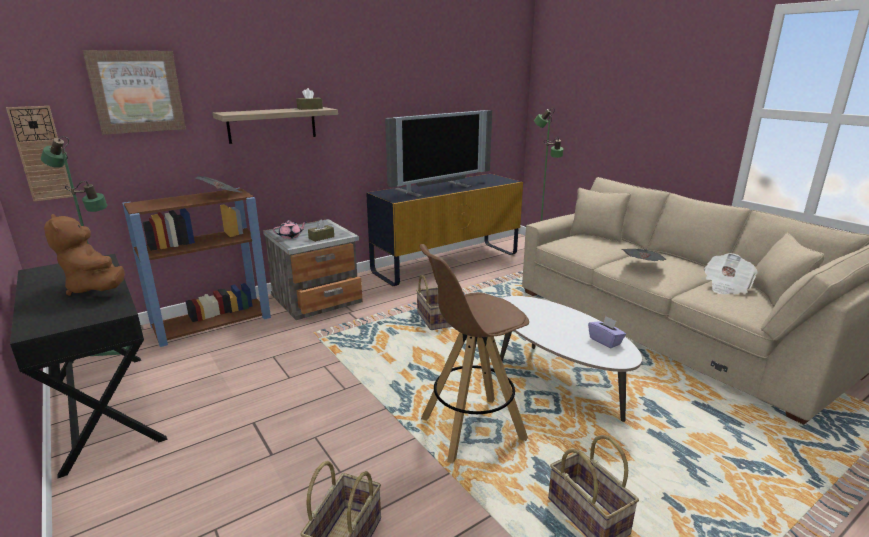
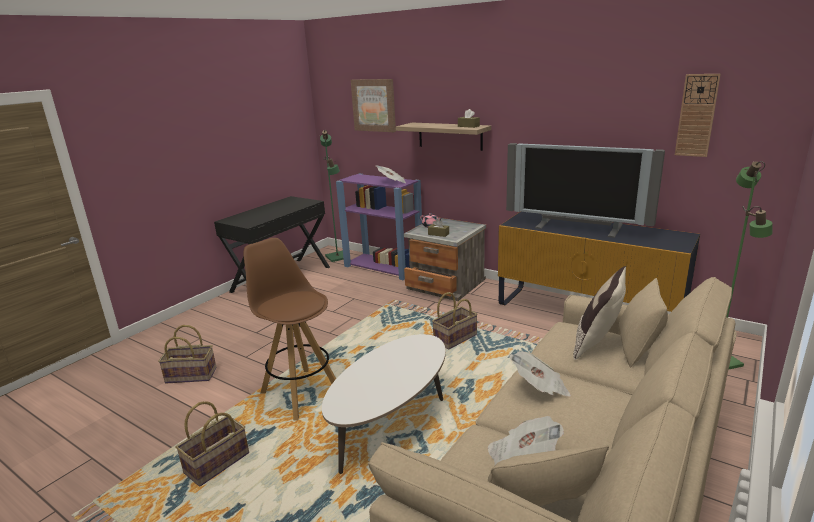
camera: 70 degrees right, 0 degrees up
(41, 154) = (333, 137): wall clock -> wall clock (696, 115)
(96, 289) = (274, 213): brown plush toy -> none
(212, 321) = (383, 267): brown bookcase -> purple bookcase
(589, 241) = (597, 344): none -> pillow
(605, 341) = (371, 399): purple tissue box -> none

